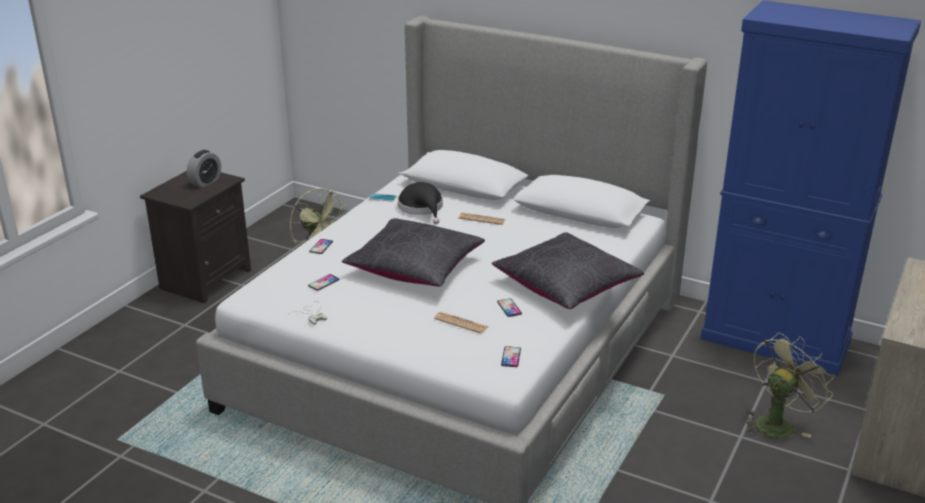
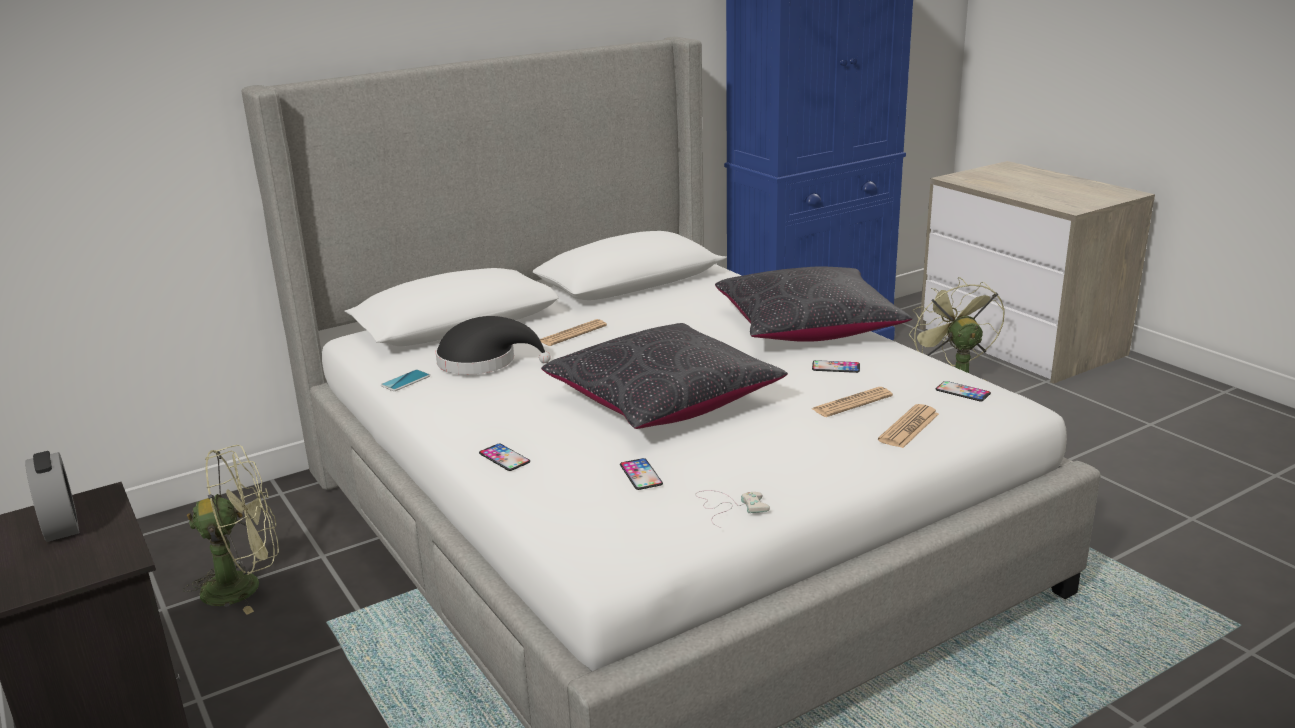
camera: 60 degrees left, 5 degrees down
(441, 347) = (909, 427): none -> newspaper

